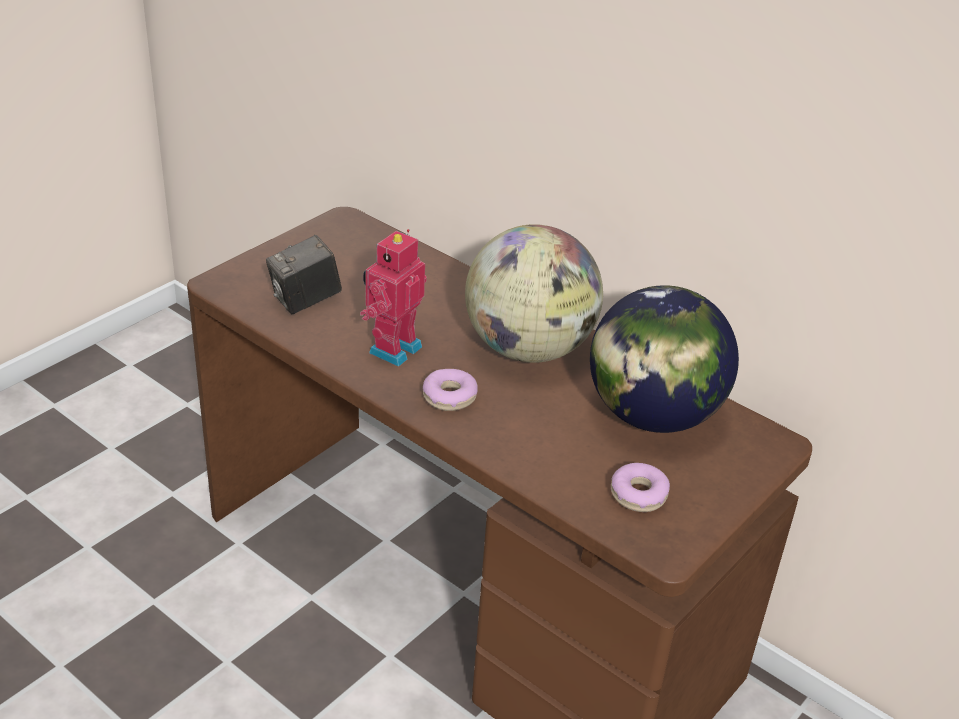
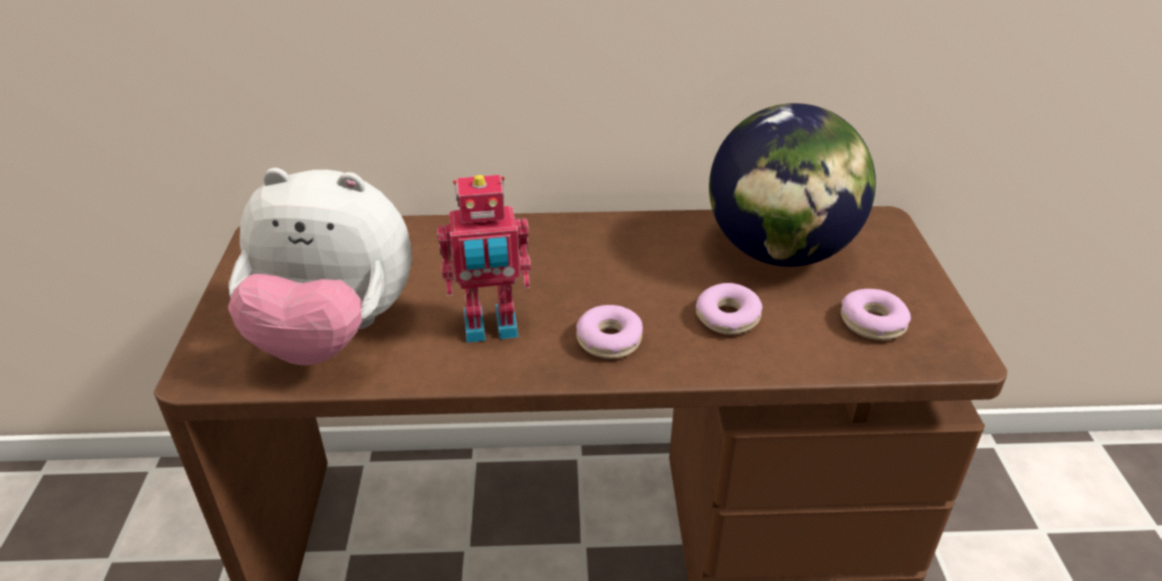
camera: 40 degrees left, 0 degrees up
(305, 301) = (333, 335): camera -> plush toy
(392, 348) = (491, 328): toy robot -> toy robot turned 90 degrees counterclockwise
(528, 349) = (608, 256): globe -> none
(544, 430) = (727, 318): none -> donut

